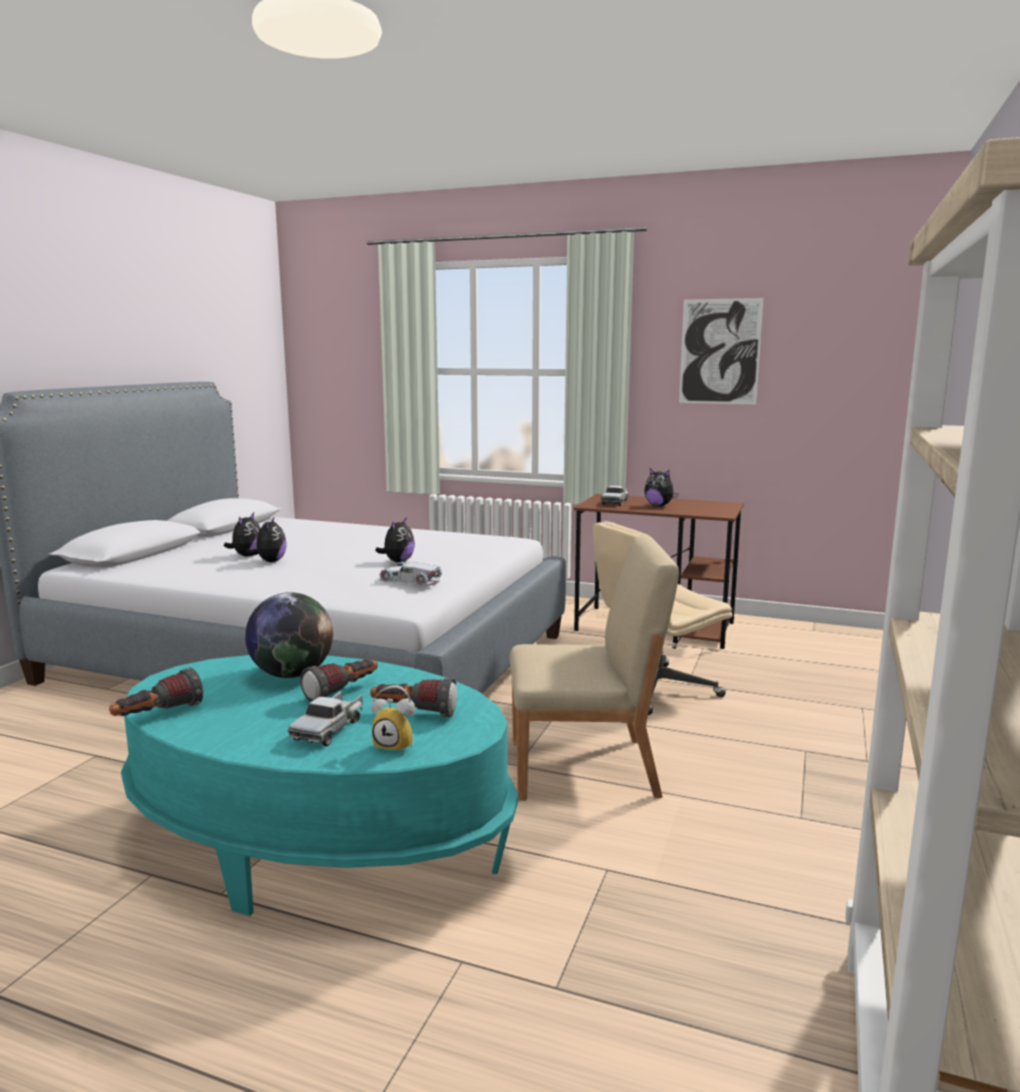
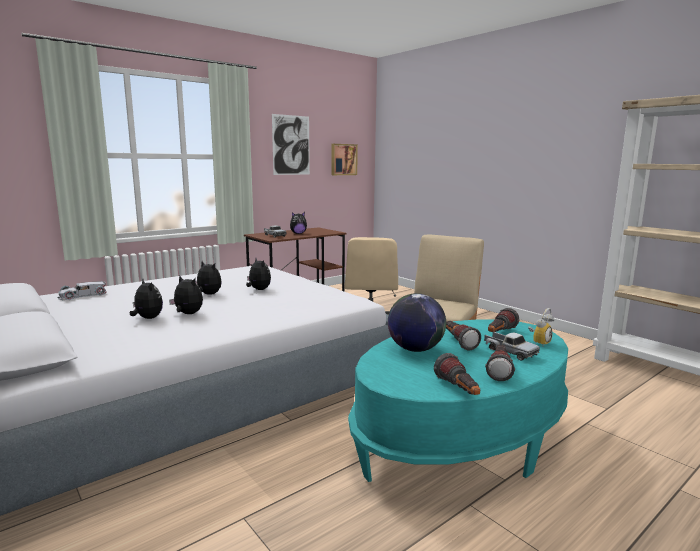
camera: 60 degrees left, 0 degrees up
(243, 730) = (499, 370): none -> flashlight
(351, 552) = (208, 294): none -> plush toy
(410, 580) = (316, 292): white toy car -> white toy car (82, 295)
(844, 377) = (343, 159): none -> picture

